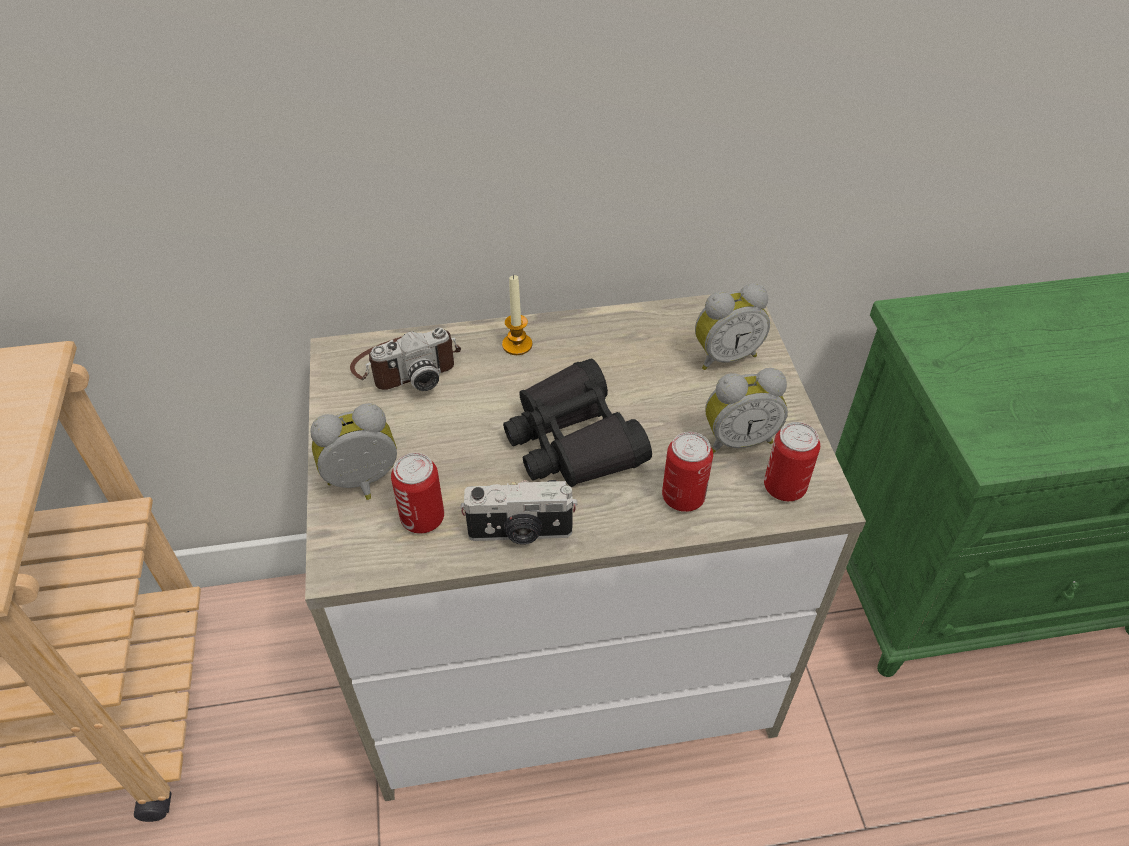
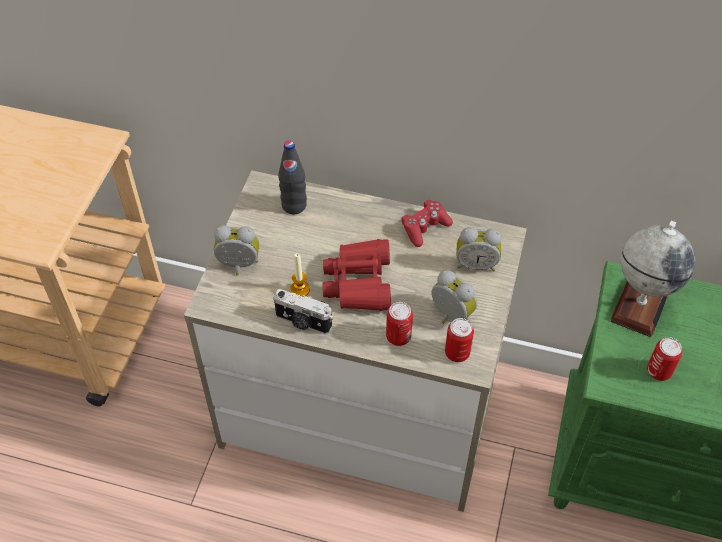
camera: 25 degrees right, 5 degrees up
(407, 366) = (294, 205): camera -> black bottle
(422, 518) = (258, 296): can -> can (659, 371)
(517, 345) = (361, 214): candle -> candle (300, 289)
(573, 440) = (359, 282): black binoculars -> red binoculars
(621, 332) = (425, 227): none -> red game controller
(737, 439) = (450, 316): alarm clock -> alarm clock turned 150 degrees counterclockwise
(956, 340) = (639, 305): none -> globe

